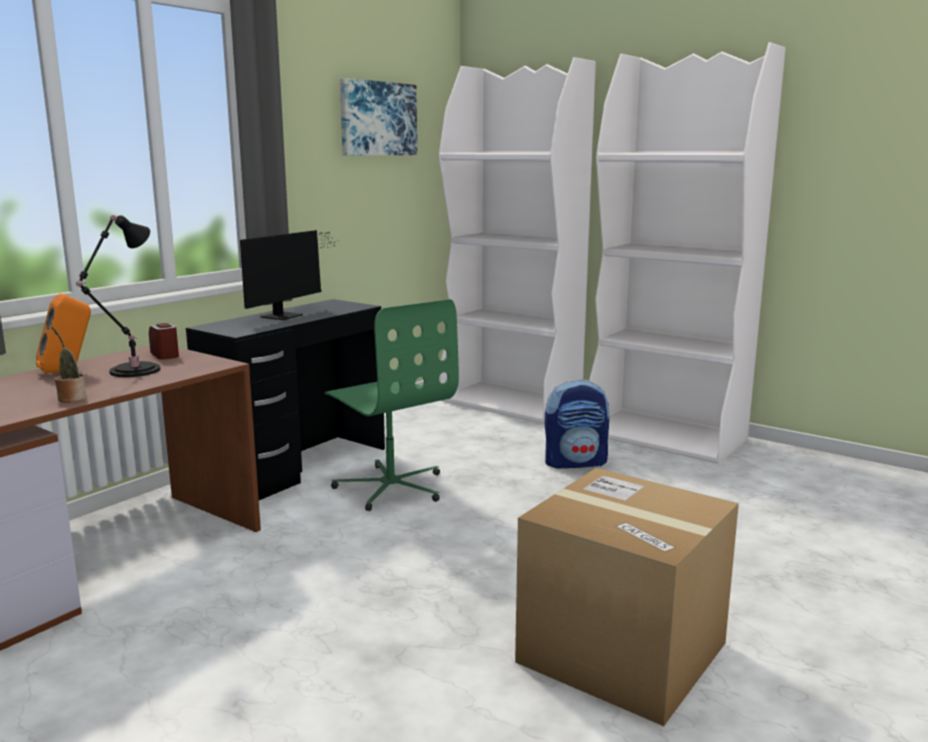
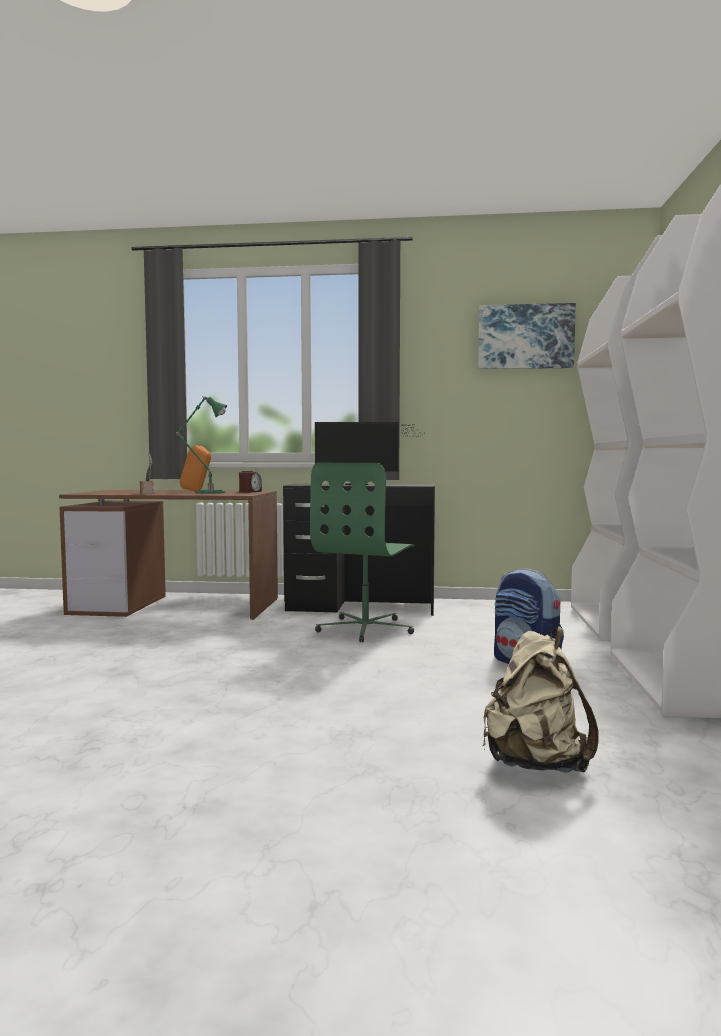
camera: 60 degrees right, 10 degrees down
(131, 371) = (208, 492): black table lamp -> green table lamp
(622, 652) = (165, 729): cardboard box -> none
(780, 524) = (535, 764): none -> beige backpack

